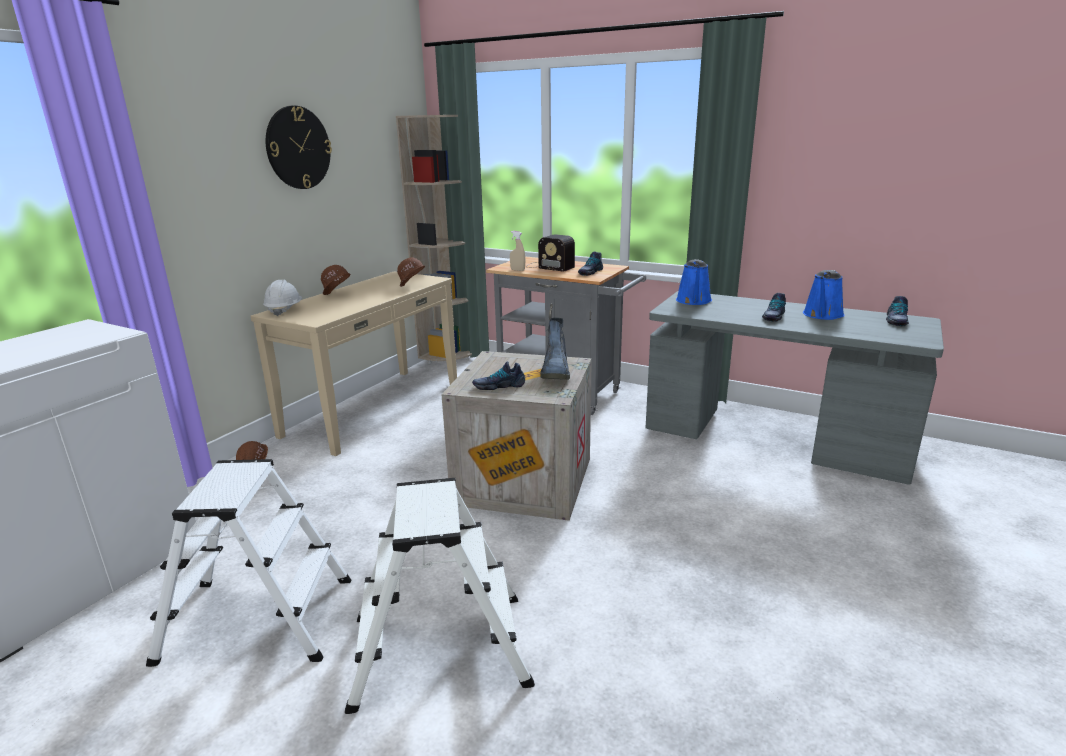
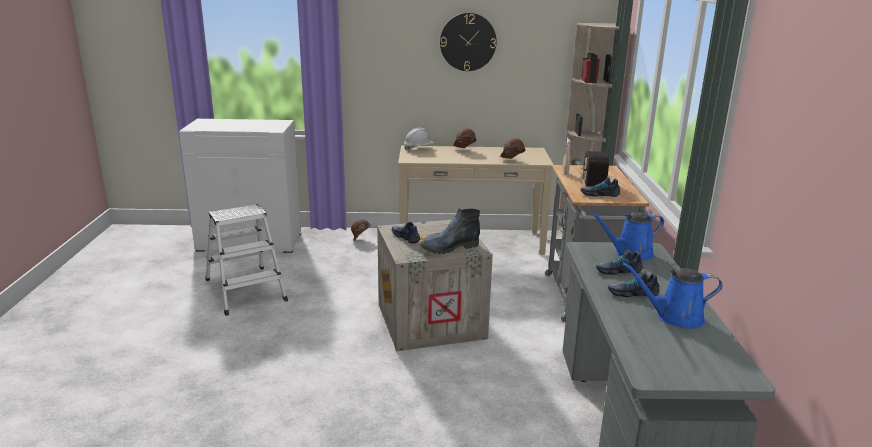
camera: 60 degrees right, 0 degrees up
(440, 650) = (248, 344): white step ladder -> none
(896, 320) = (718, 360): shoe -> shoe (618, 270)

